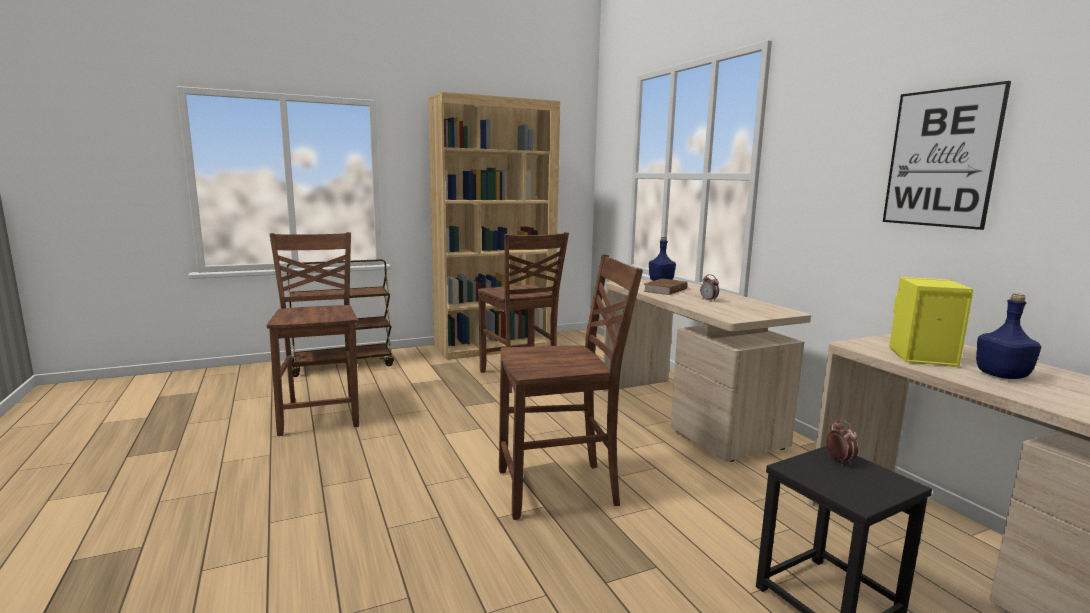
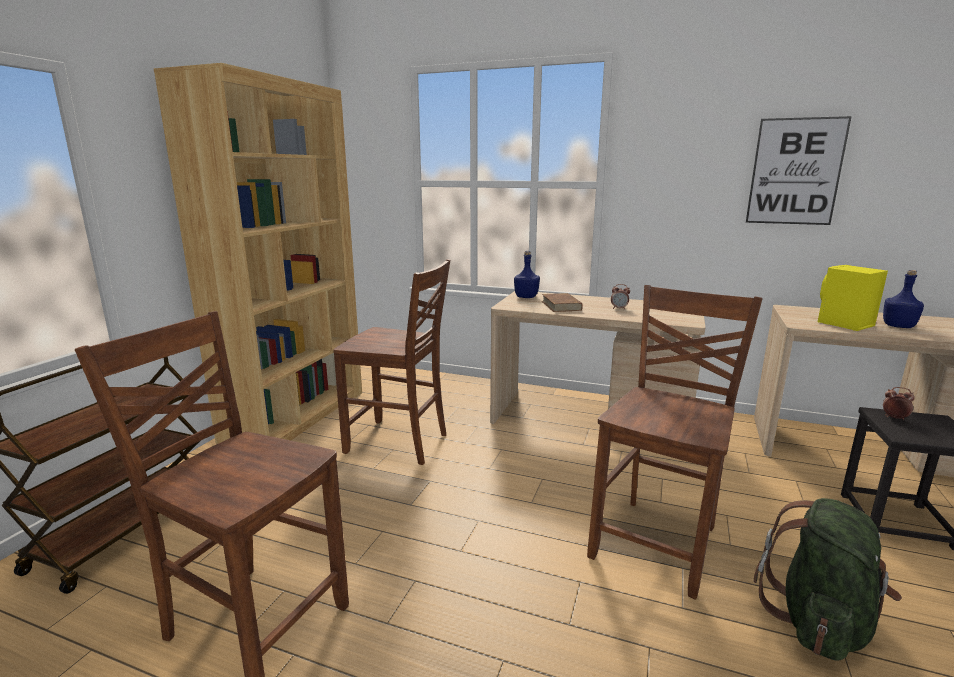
camera: 45 degrees left, 5 degrees up
(566, 578) = (818, 621): none -> green backpack

